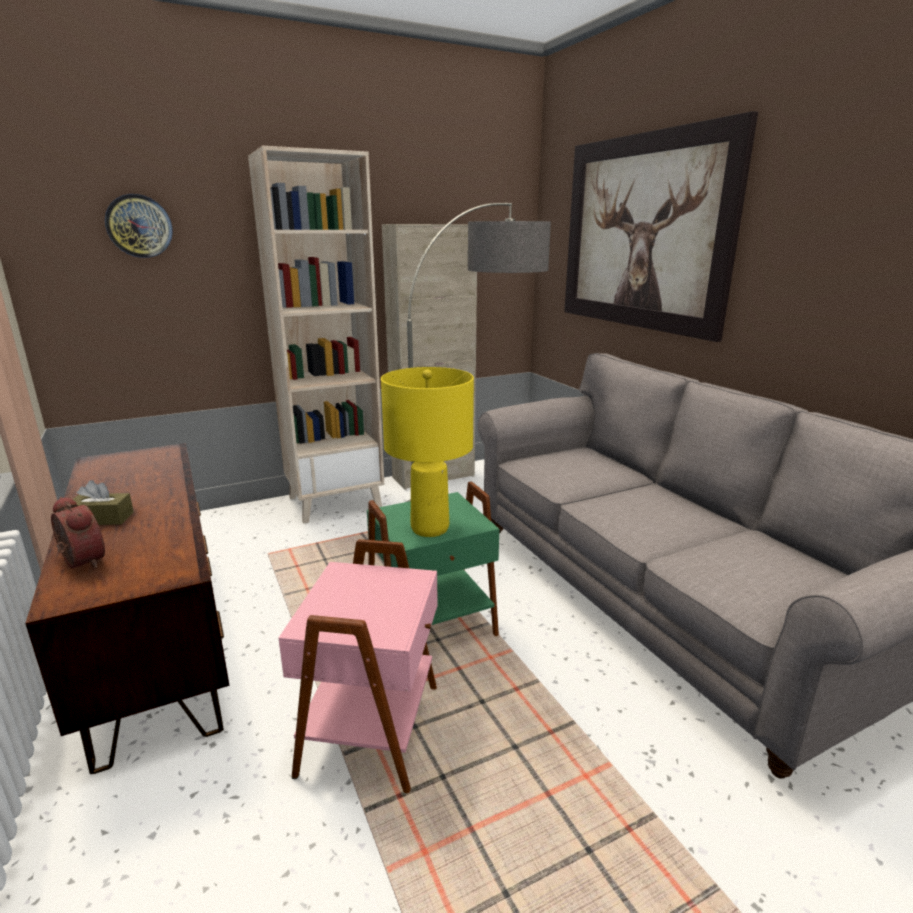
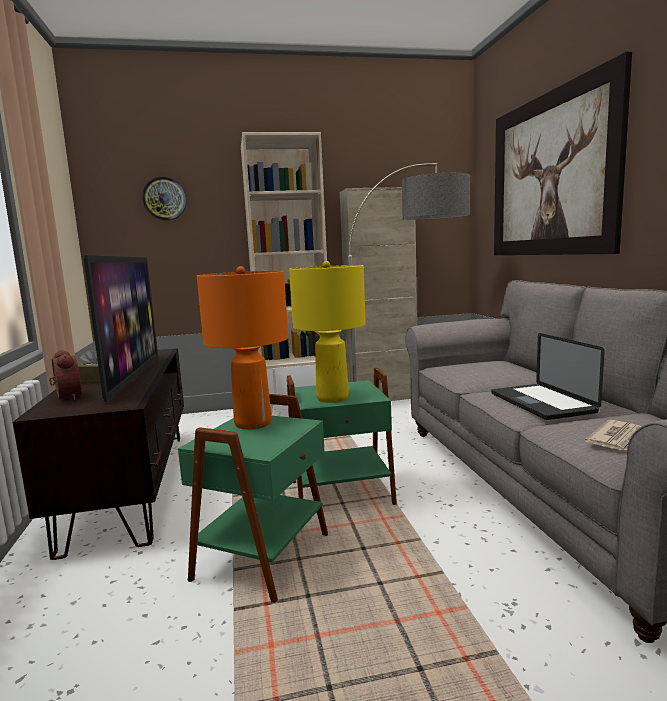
camera: 15 degrees right, 10 degrees down
(155, 509) = (133, 376): none -> television
(353, 582) = (252, 423): none -> orange table lamp
(374, 729) = (265, 557): pink side table -> green side table
(654, 520) = (541, 403): none -> laptop
(751, 577) = (617, 439): none -> newspaper

